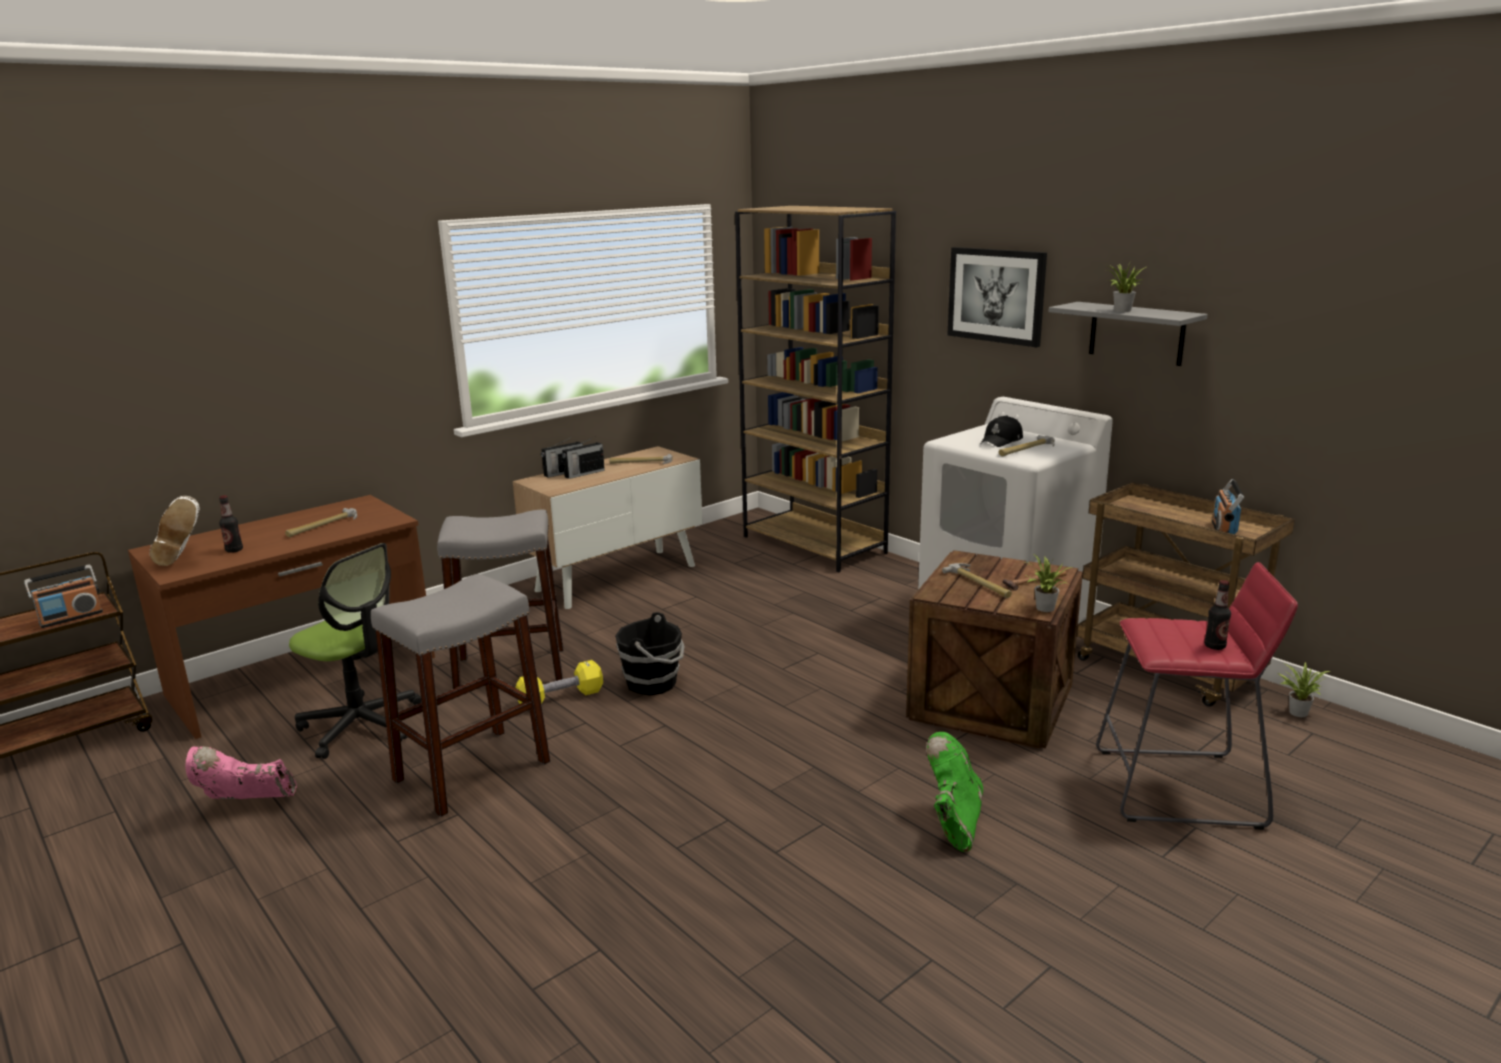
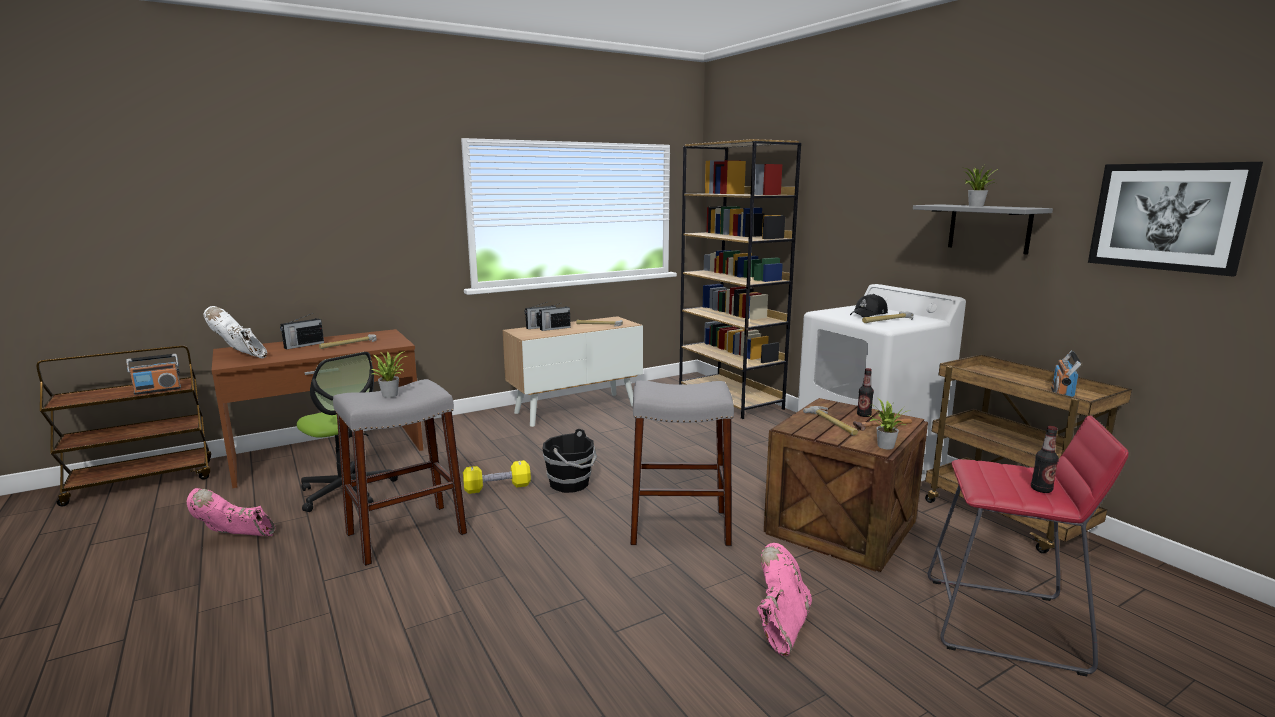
camera: 10 degrees right, 5 degrees down
(182, 558) = (241, 356): white boot -> white boot turned 135 degrees clockwise
(234, 550) = (278, 354): bottle -> bottle (864, 415)
(258, 533) = (303, 345): none -> radio
(511, 670) = (471, 464): grey stool -> grey stool (679, 527)
(954, 822) = (780, 627): green boot -> pink boot
(996, 295) = (874, 203): picture -> picture (1168, 216)
(1296, 712) = (1129, 567): potted plant -> potted plant (390, 394)

